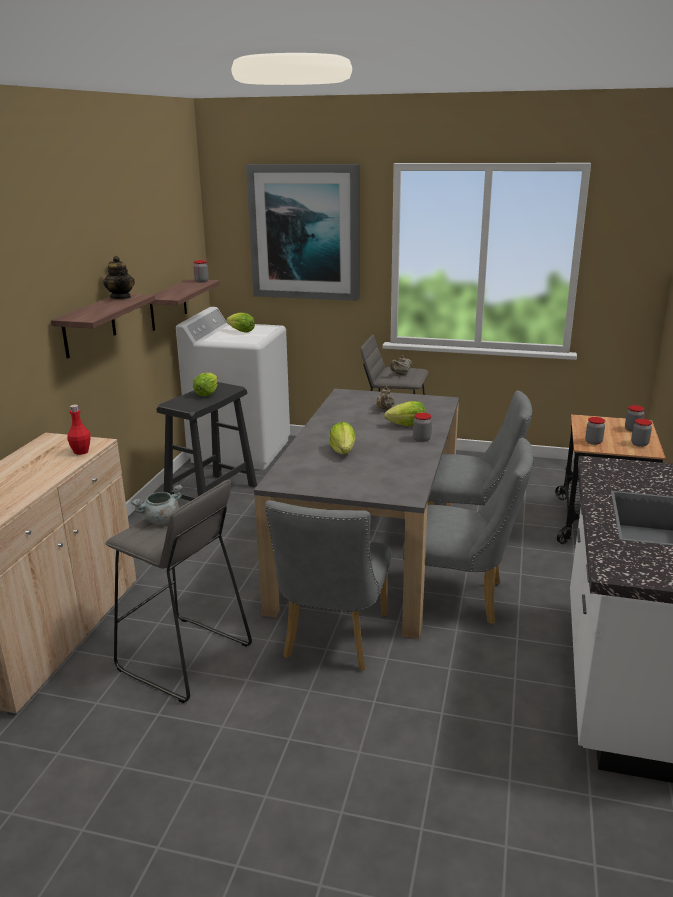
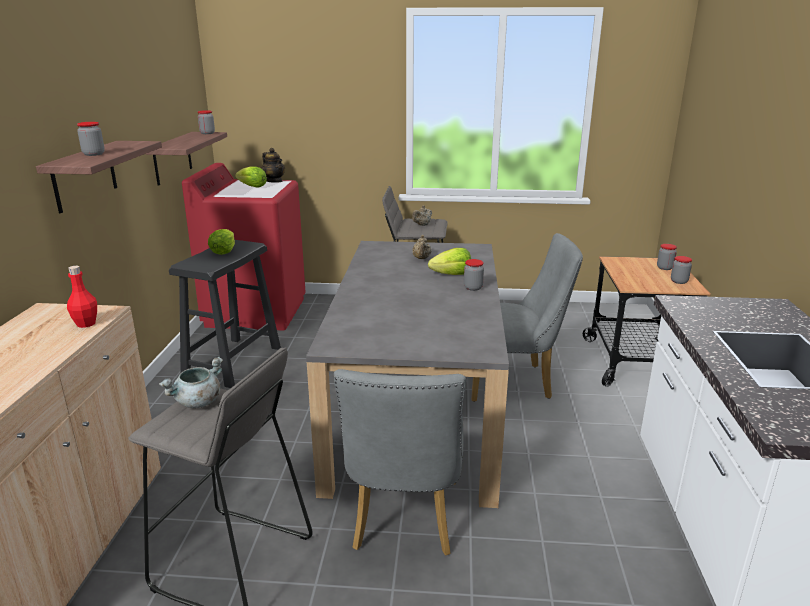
camera: 10 degrees left, 0 degrees up
(121, 297) = (121, 143): teapot -> teapot (274, 181)
(241, 450) = (256, 311): white washing machine -> red washing machine
(305, 232) = (314, 82): picture -> none
(343, 452) = (394, 306): lettuce -> none
(461, 598) = (528, 455): grey chair -> none
(593, 442) = (635, 282): jar -> jar (94, 154)

